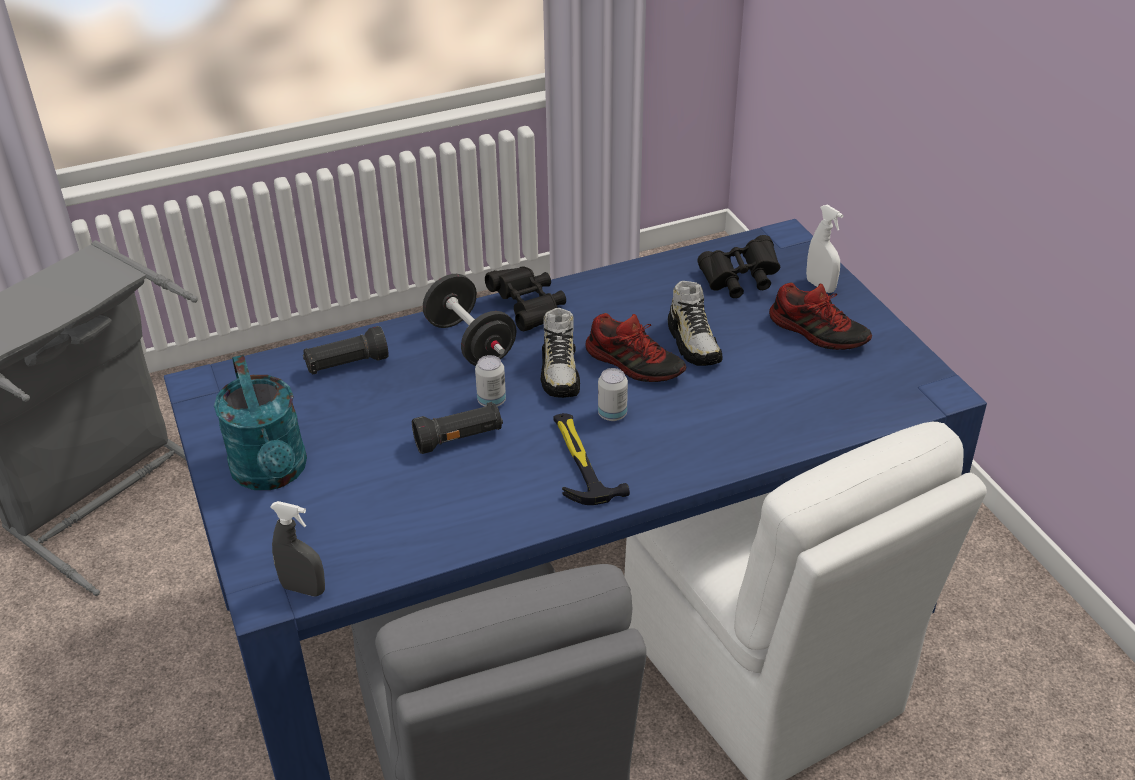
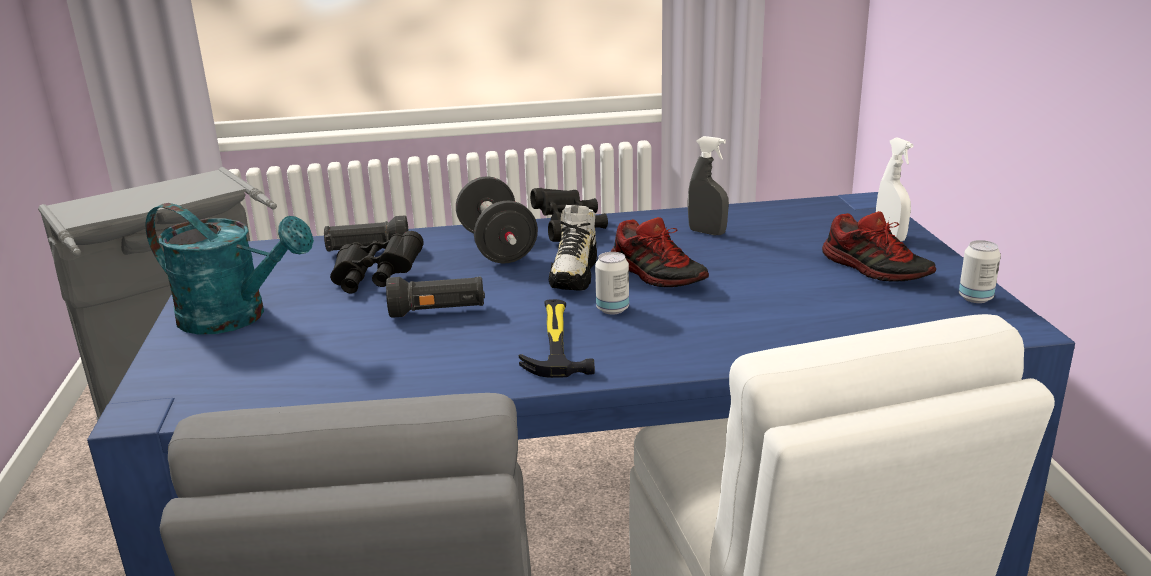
camera: 15 degrees right, 15 degrees down
(272, 474) = (235, 318): turquoise watering can -> turquoise watering can turned 60 degrees counterclockwise
(303, 589) = (187, 409): grey spray bottle -> grey spray bottle (707, 232)
(491, 401) = (490, 288): can -> can (975, 298)
(693, 343) = (730, 266): shoe -> none
(739, 281) = (800, 227): black binoculars -> black binoculars (375, 280)

